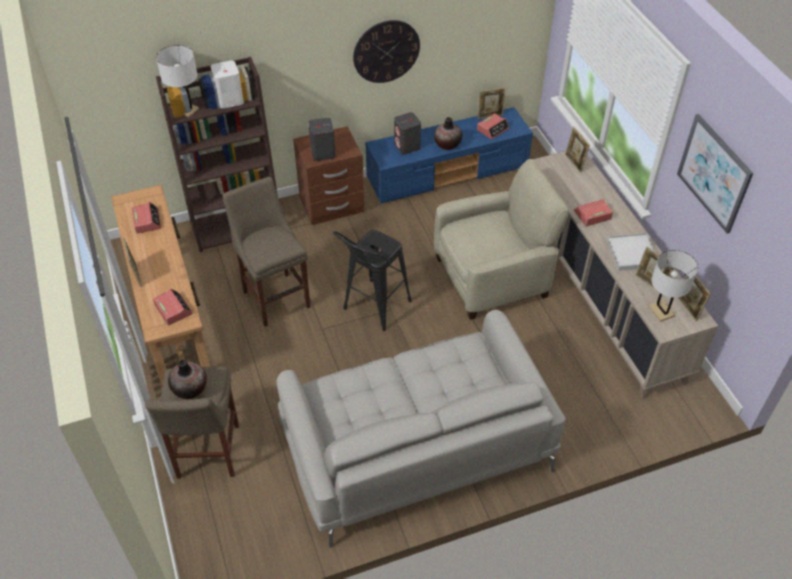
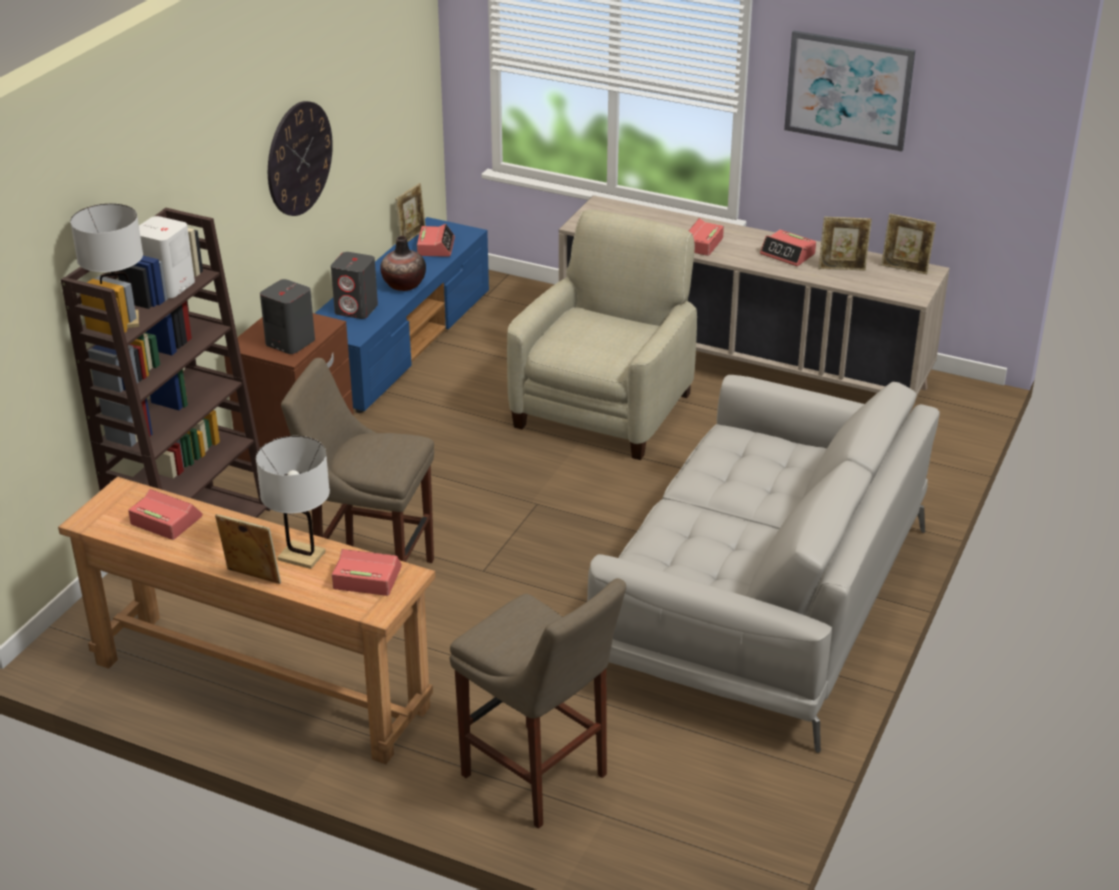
camera: 45 degrees left, 15 degrees down
(190, 389) = (521, 635): vase -> none
(372, 309) = (515, 516): black stool -> none
(574, 163) = (609, 211): picture frame -> none
(632, 253) = (788, 254): white tray -> alarm clock
(661, 311) = (886, 283): white table lamp -> white table lamp (301, 556)

